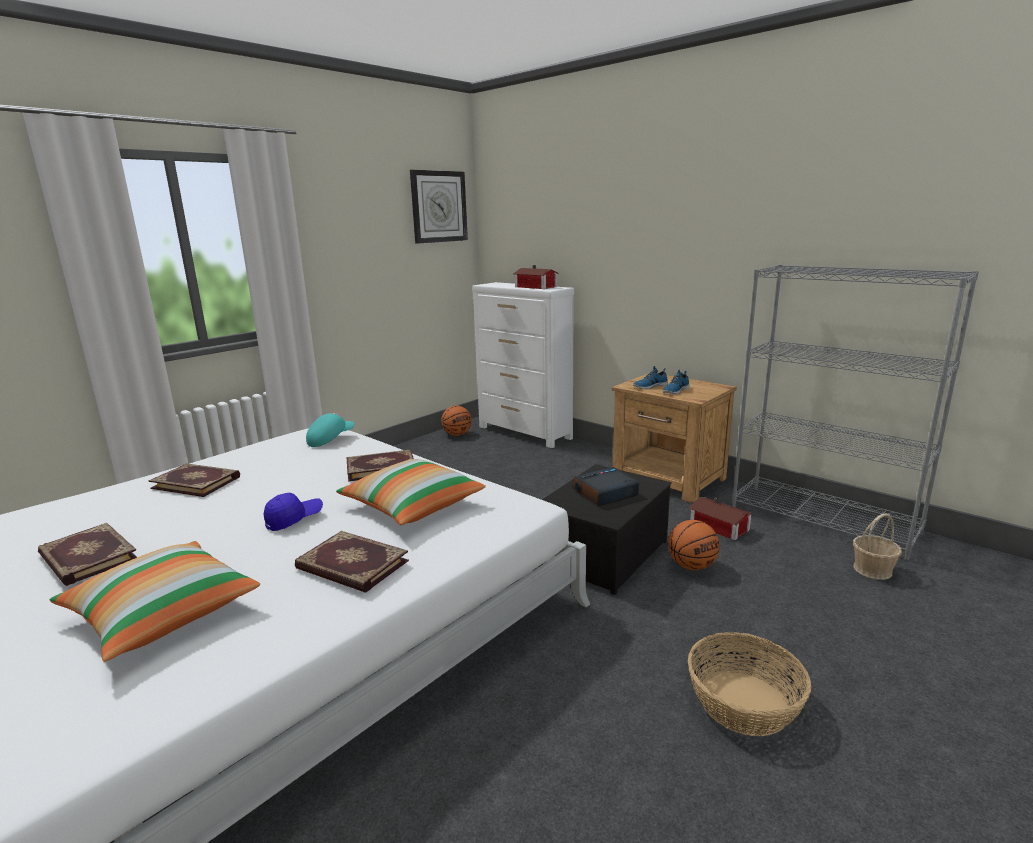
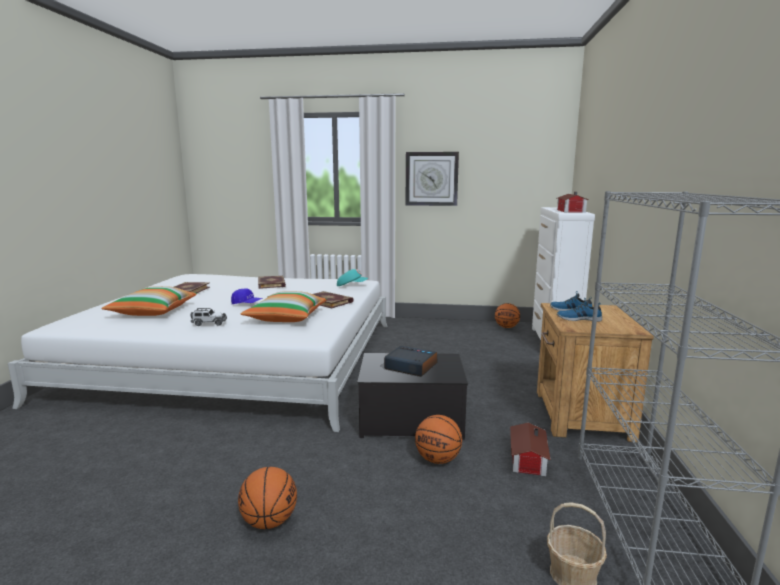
camera: 55 degrees right, 5 degrees down
(351, 566) = (209, 323): book -> toy car
(438, 207) = (530, 142): wall clock -> wall clock (431, 179)
(744, 702) = (269, 521): basket -> basketball

